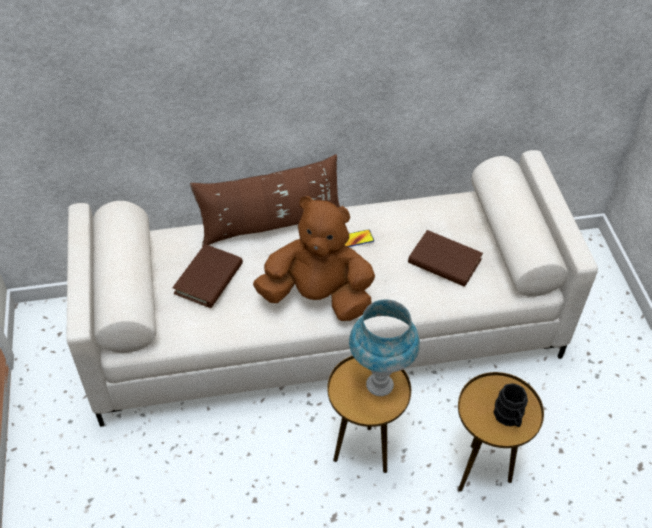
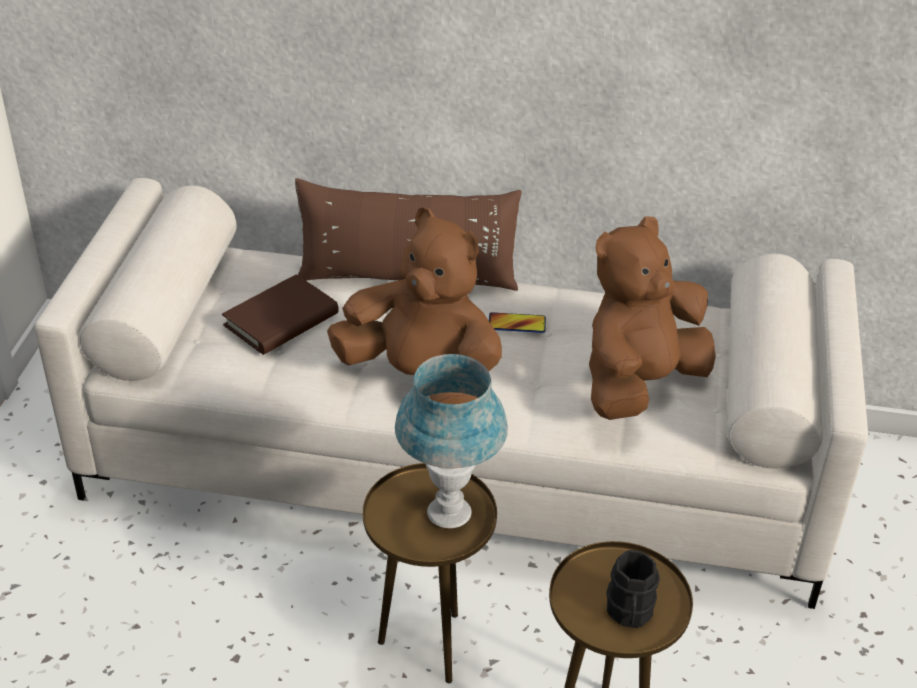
camera: 20 degrees right, 10 degrees down
(444, 261) = (639, 384): brown book -> brown plush toy

